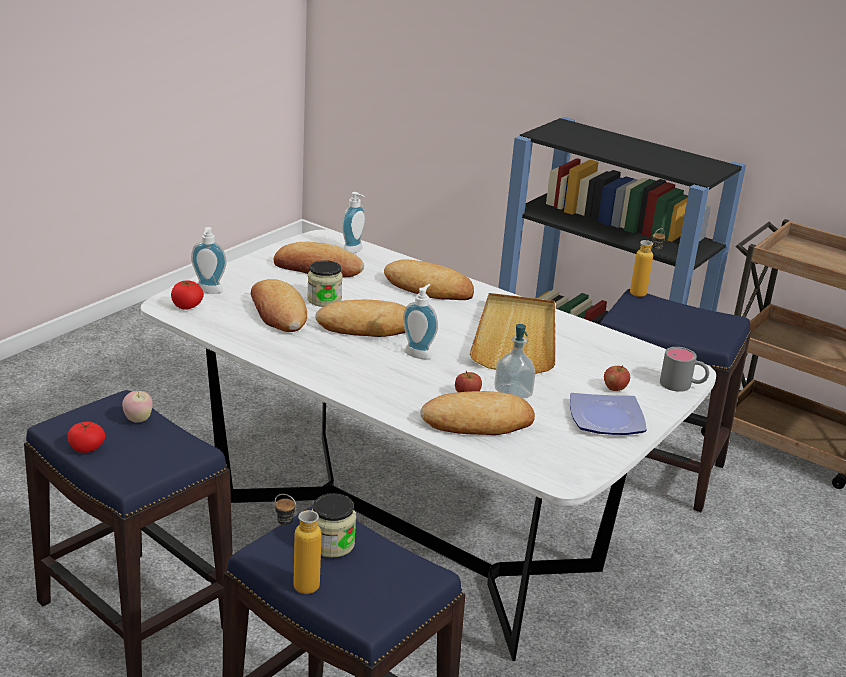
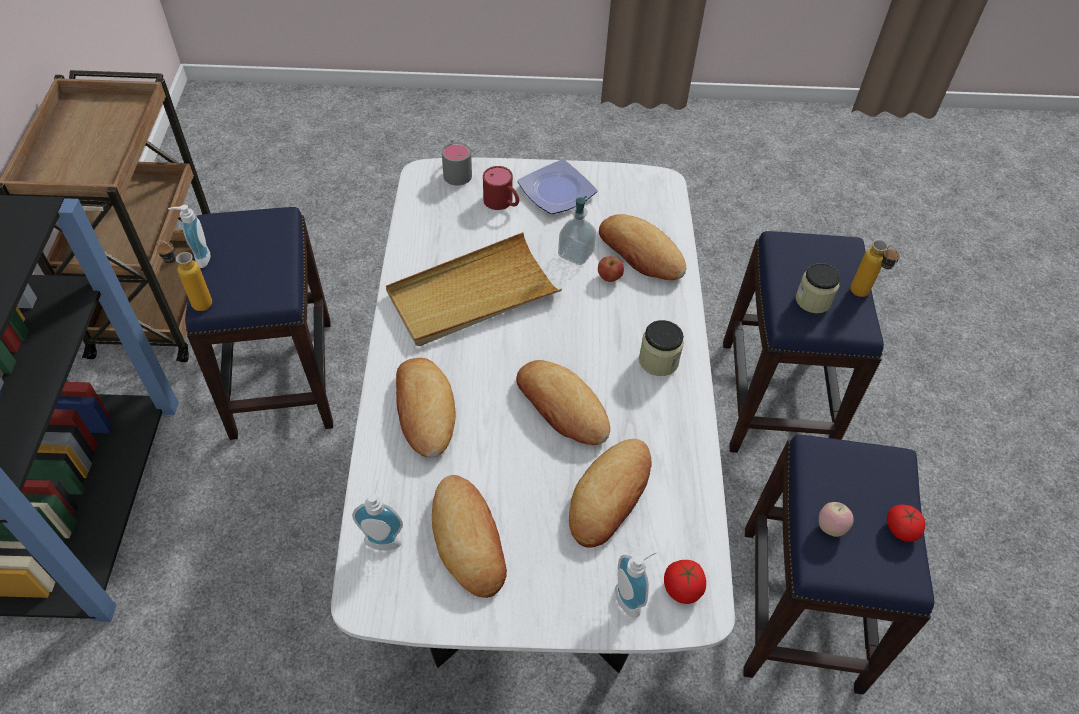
camera: 125 degrees left, 25 degrees up
(324, 299) = (540, 479): jar -> jar (658, 360)
(419, 353) = (572, 342): soap dispenser -> soap dispenser (199, 258)
(615, 388) = (502, 203): apple -> red mug

